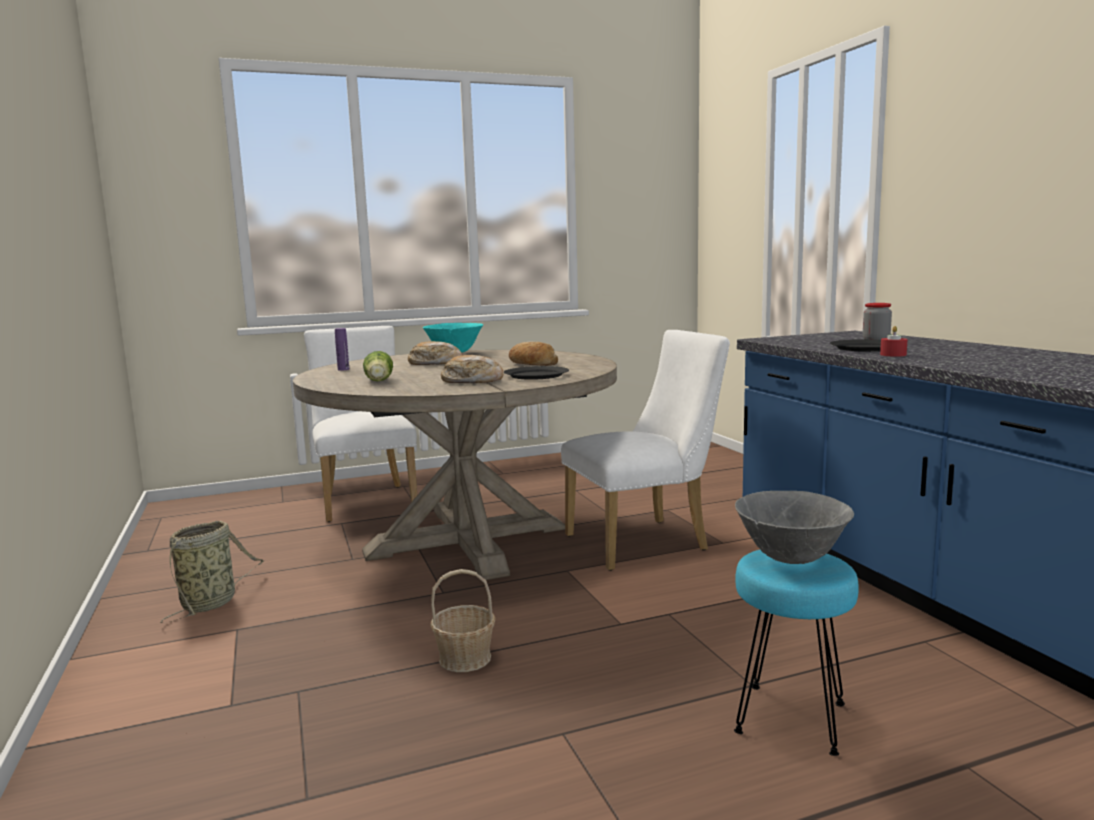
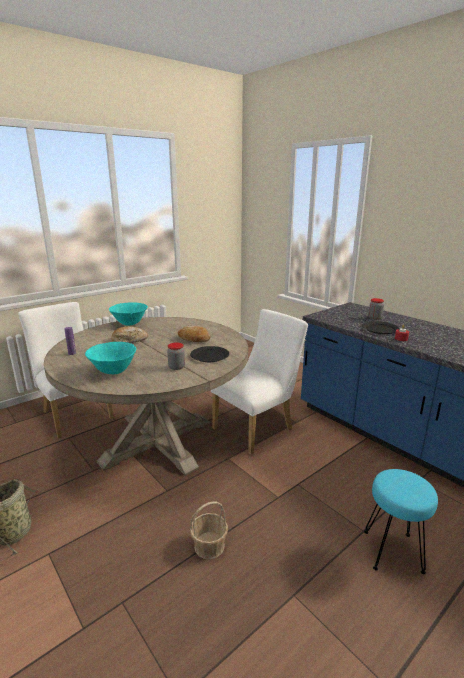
camera: 20 degrees left, 10 degrees up
(378, 381) = (113, 372): lettuce -> turquoise bowl
(472, 381) = (176, 367): bread -> jar
(791, 559) = (401, 482): grey bowl -> none

